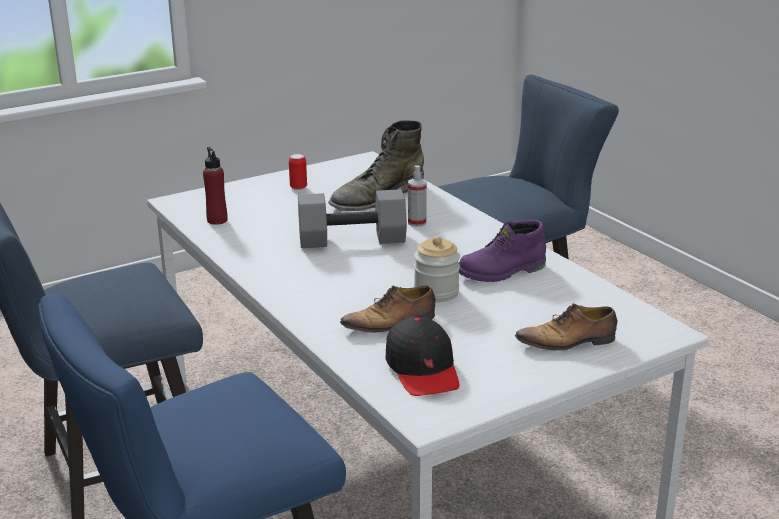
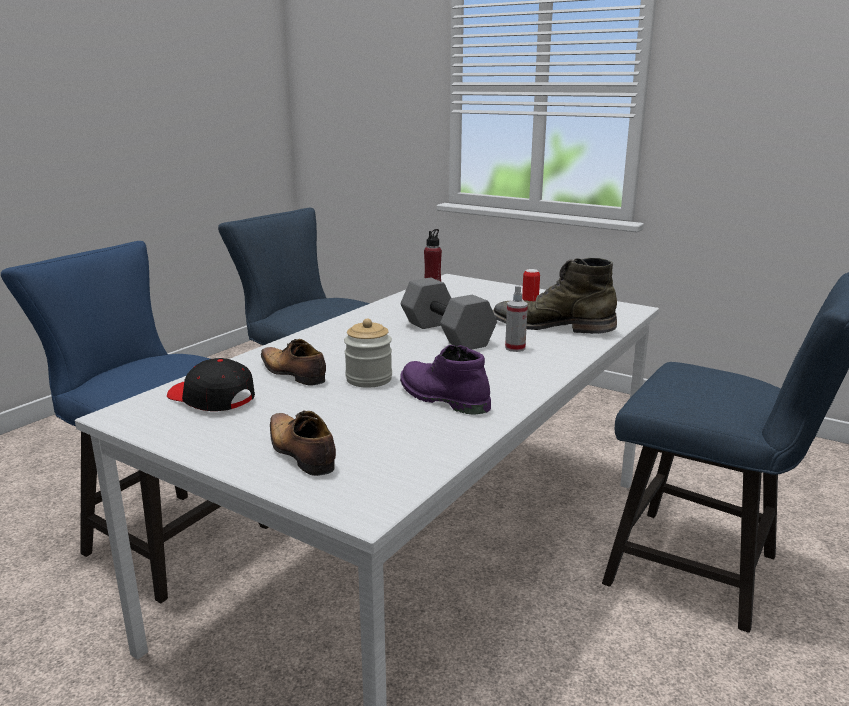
camera: 65 degrees right, 5 degrees down
(423, 369) = (211, 398): black cap -> black cap turned 75 degrees clockwise

